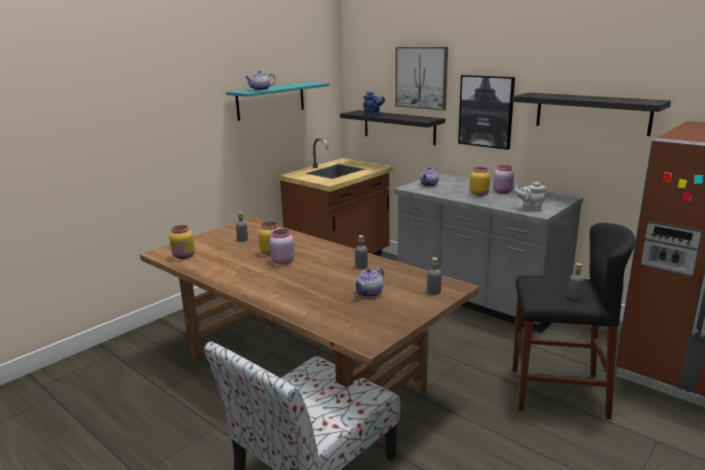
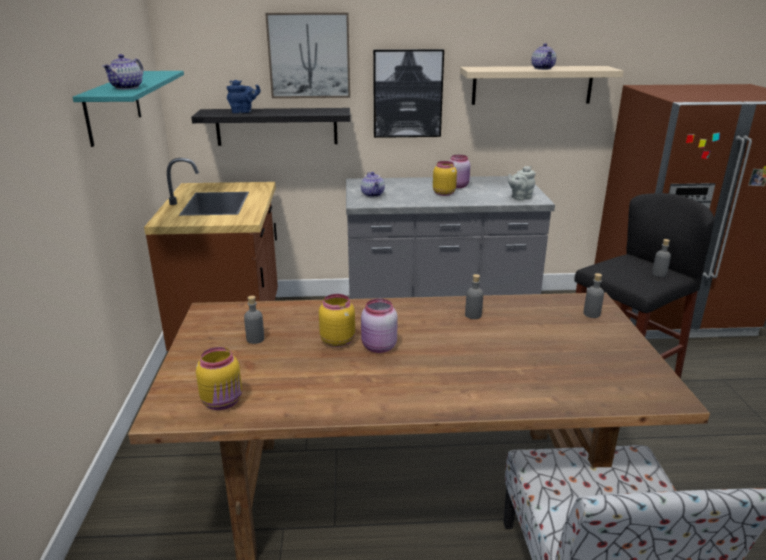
camera: 45 degrees left, 5 degrees up
(369, 293) = (551, 343): teapot -> teapot (543, 68)
(592, 113) = (532, 85): black shelf -> beige shelf

